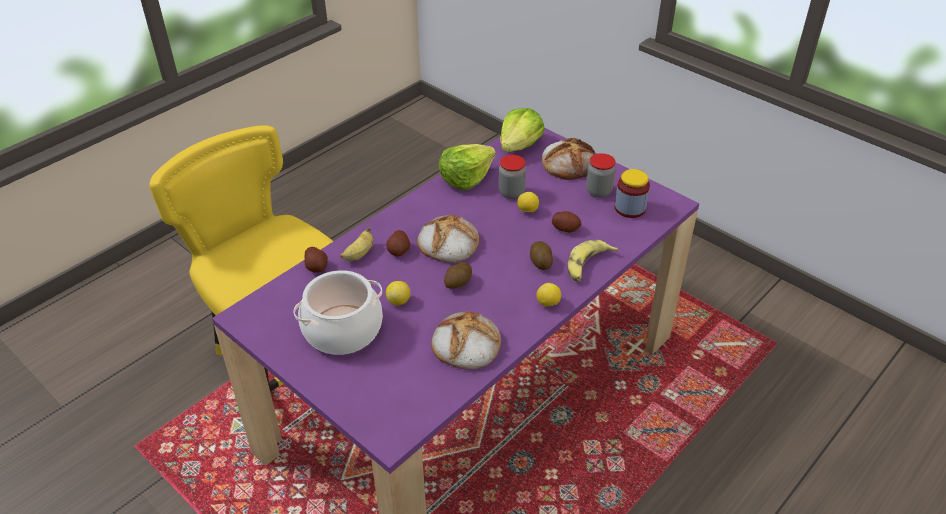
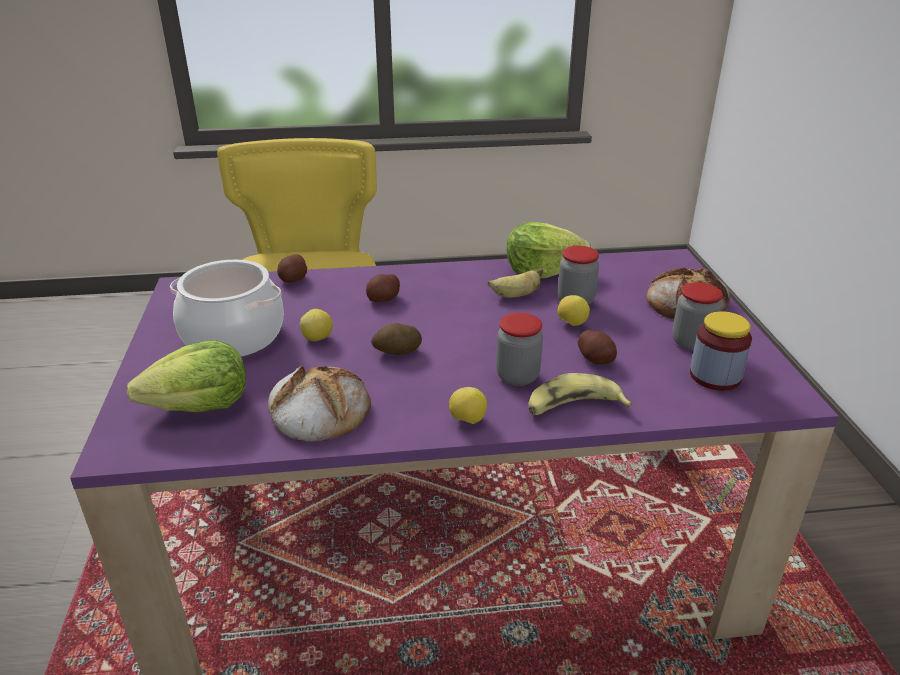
camera: 40 degrees right, 10 degrees down
(359, 254) = (343, 286): banana -> banana (515, 295)
(447, 243) = (440, 314): bread -> none
(519, 145) = (645, 266): lettuce -> lettuce (200, 405)
(540, 262) = (517, 376): potato -> jar

